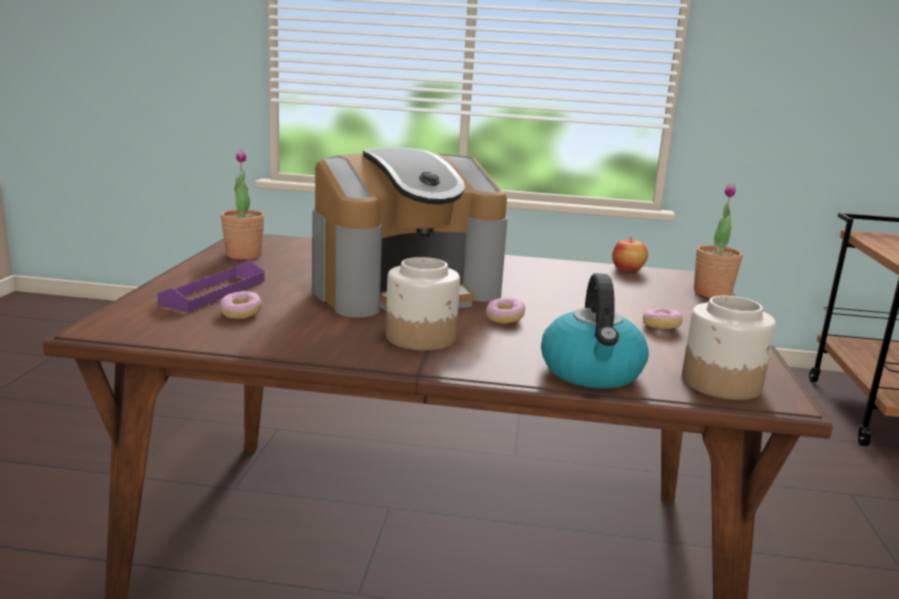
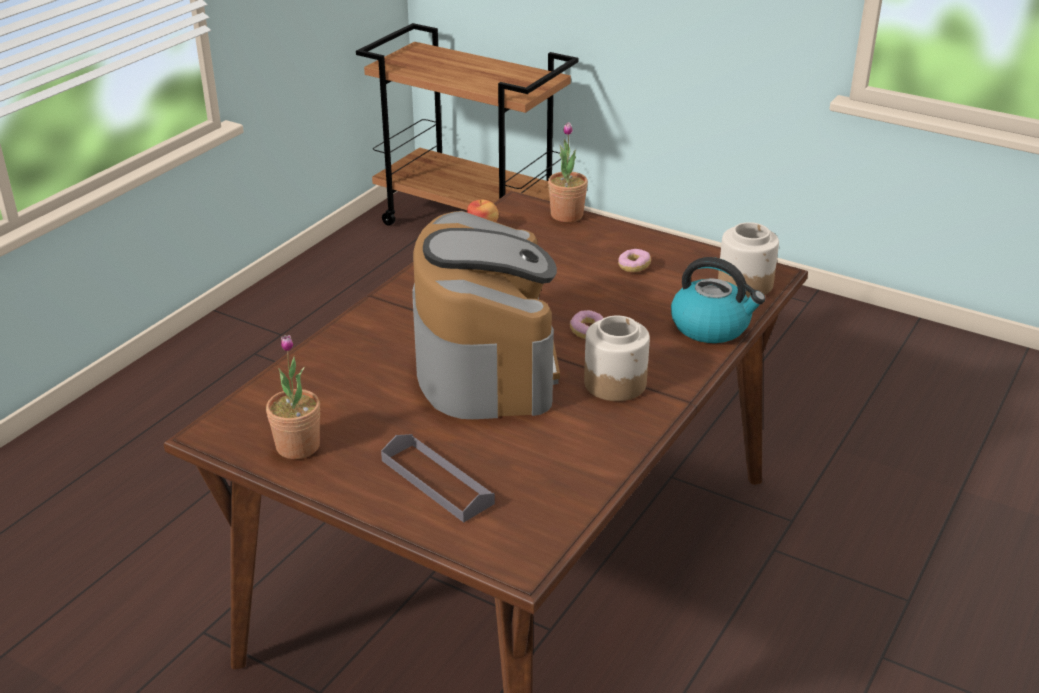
camera: 65 degrees left, 15 degrees up
(214, 292) = (437, 481): purple tray -> grey tray
(241, 314) = (513, 471): donut -> none

